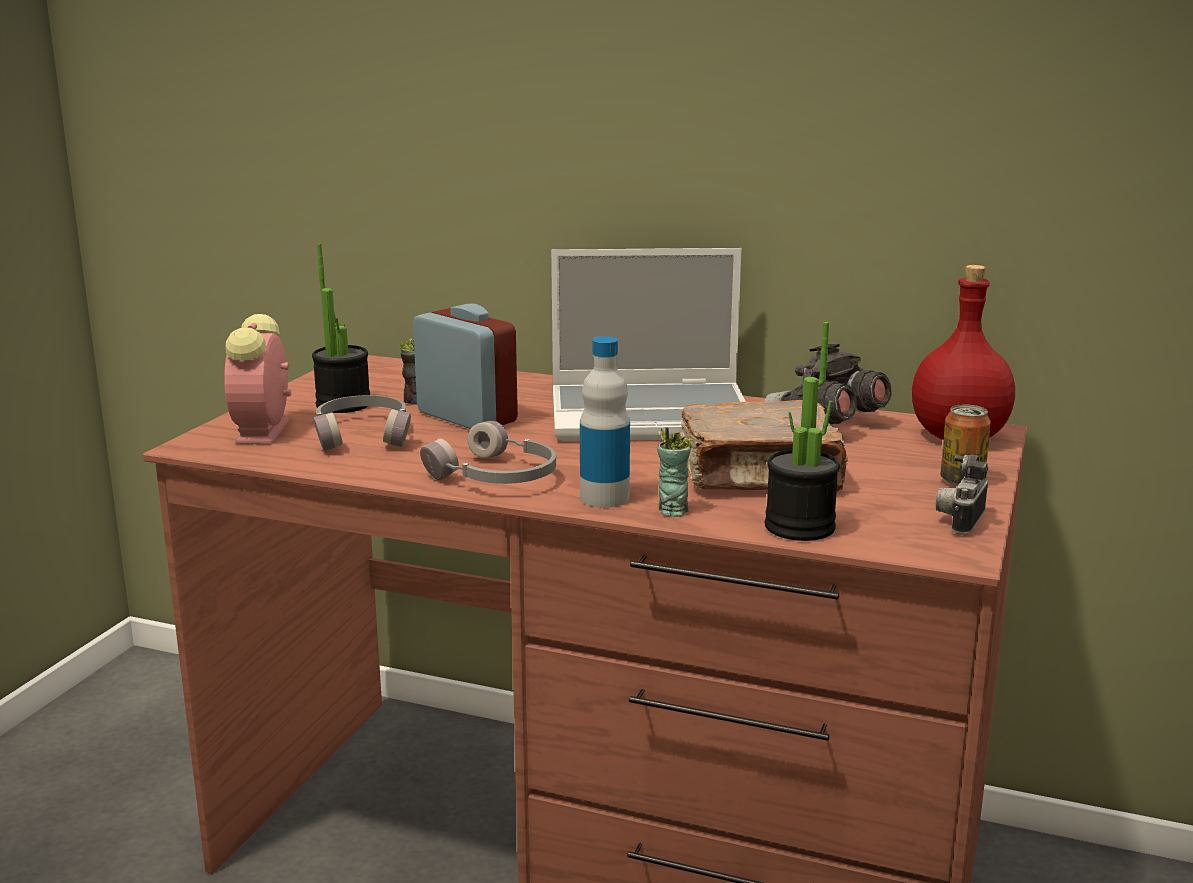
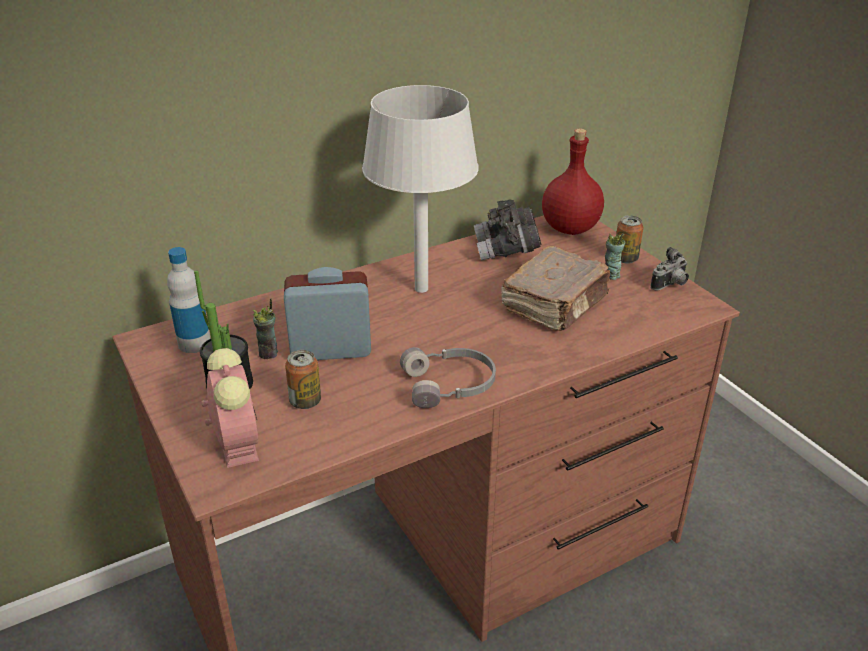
camera: 50 degrees left, 15 degrees up
(263, 432) = (236, 442): alarm clock -> alarm clock turned 150 degrees counterclockwise
(364, 435) = (305, 401): grey headphones -> can
(604, 497) = (527, 364): bottle -> bottle (194, 343)
(652, 415) = (421, 288): laptop -> grey table lamp
(672, 510) = (571, 353): cup -> cup (611, 275)
(799, 527) = (633, 328): potted plant -> none
(959, 520) = (670, 285): camera -> camera turned 105 degrees counterclockwise

